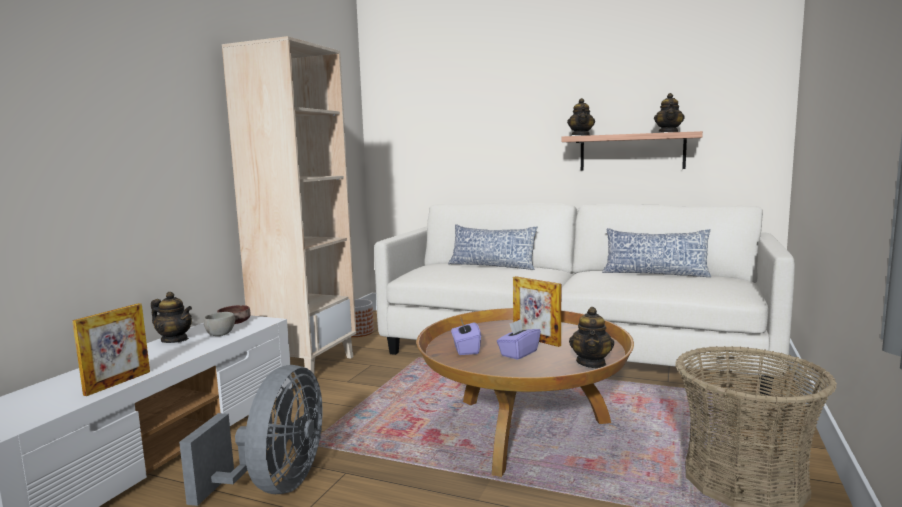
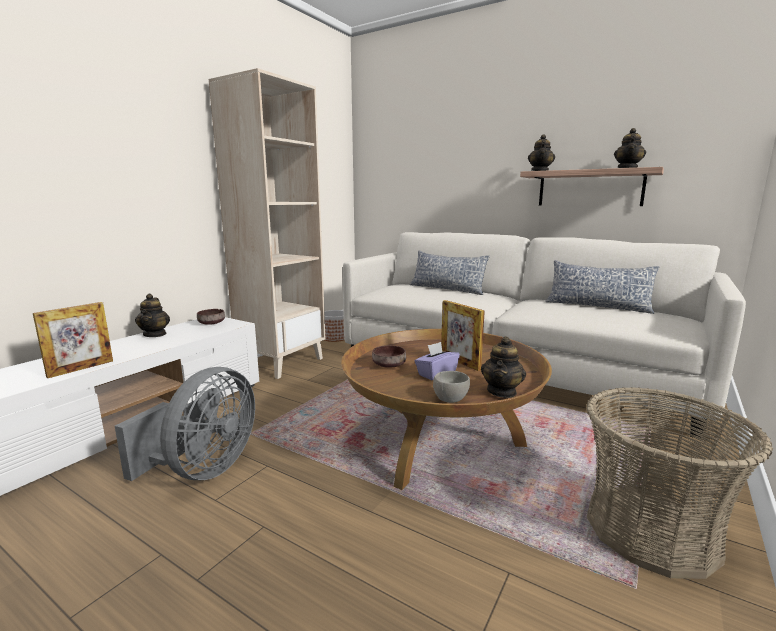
camera: 10 degrees right, 5 degrees up
(175, 340) = (155, 334): teapot -> teapot turned 45 degrees clockwise
(220, 334) = (193, 332): grey bowl -> grey bowl (450, 398)
(465, 349) = (389, 365): purple tissue box -> brown bowl

